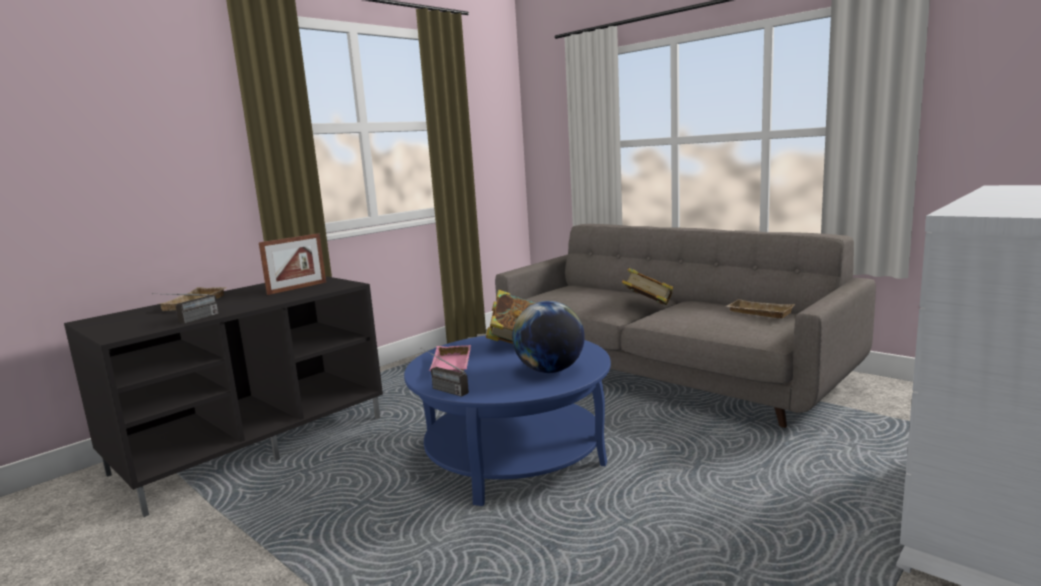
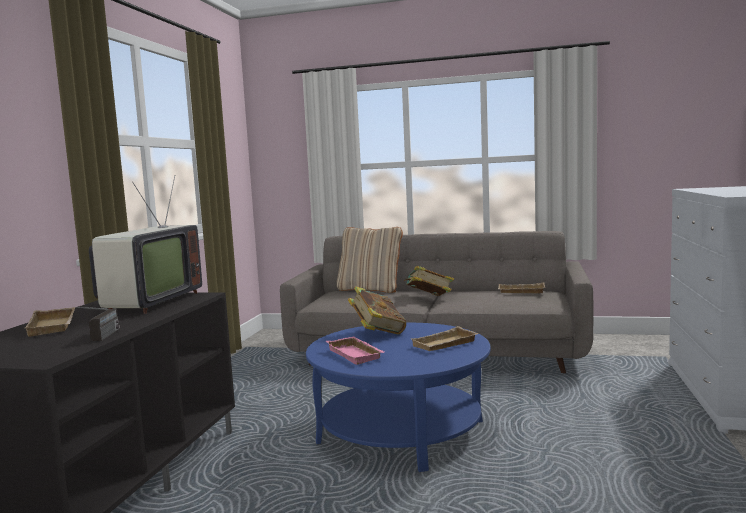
camera: 30 degrees left, 5 degrees down
(297, 288) = (149, 303): picture frame -> television
(441, 389) = (381, 370): radio -> none
(550, 370) = (445, 344): globe -> beige tray
(604, 288) = (370, 290): none -> beige pillow

